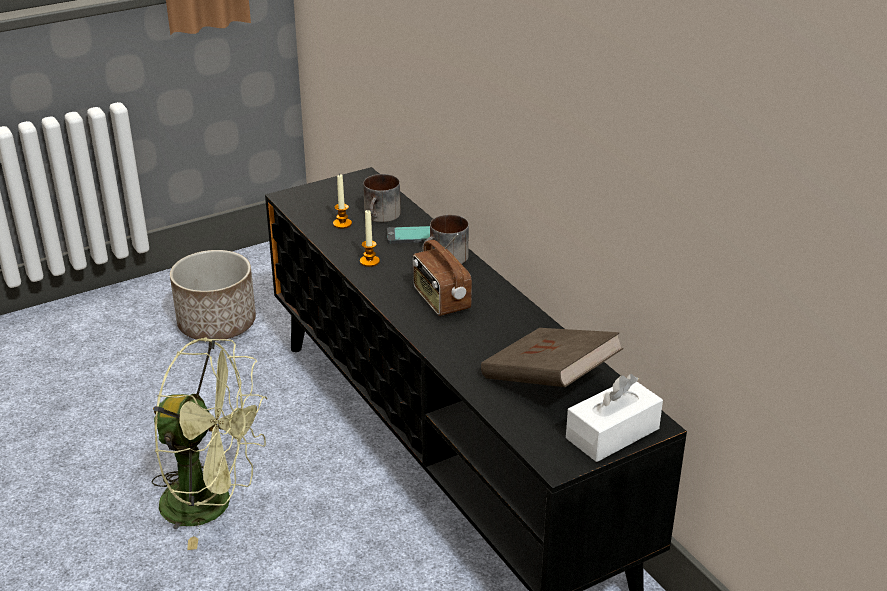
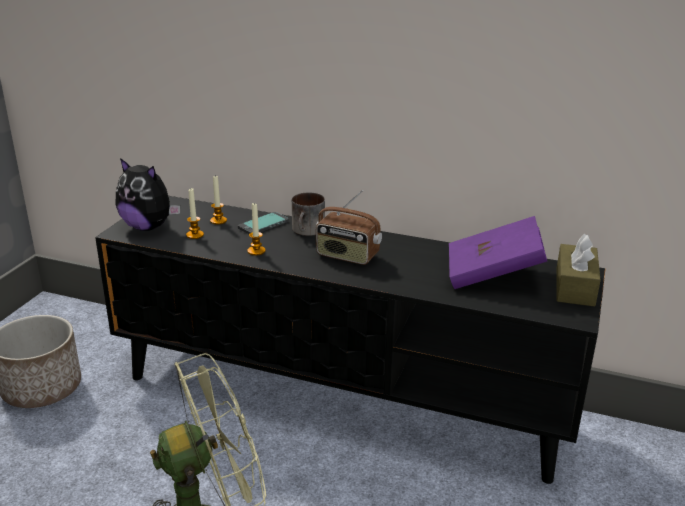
camera: 40 degrees left, 5 degrees down
(317, 200) = (148, 227): none -> plush toy
(382, 216) = (218, 221): mug -> candle
(548, 381) = (492, 274): brown book -> purple book
(612, 433) = (575, 287): white tissue box -> brown tissue box

